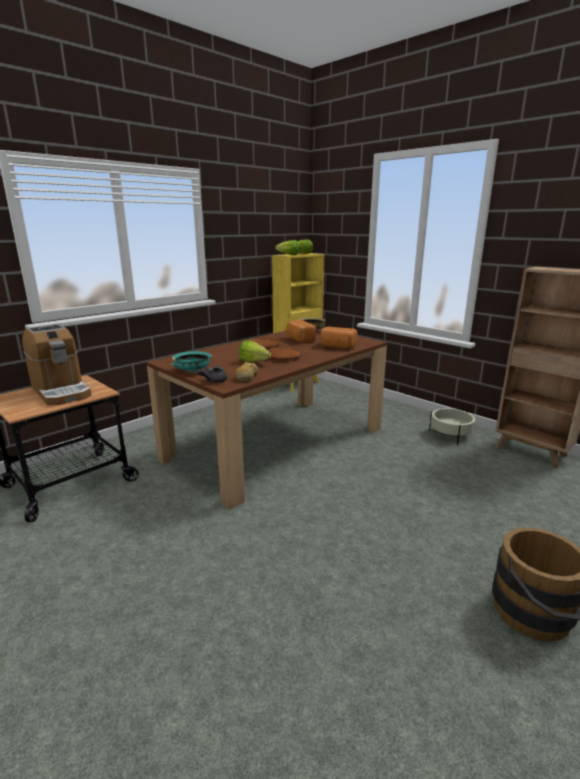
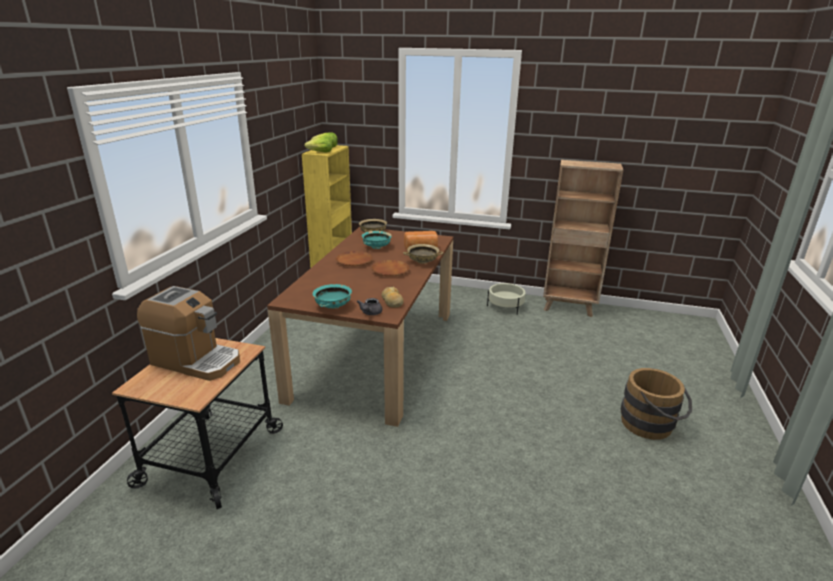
camera: 30 degrees left, 5 degrees up
(255, 363) = (377, 283): lettuce -> none
(299, 339) = (377, 247): bread -> turquoise bowl
(325, 355) = (423, 261): none -> beige bowl

